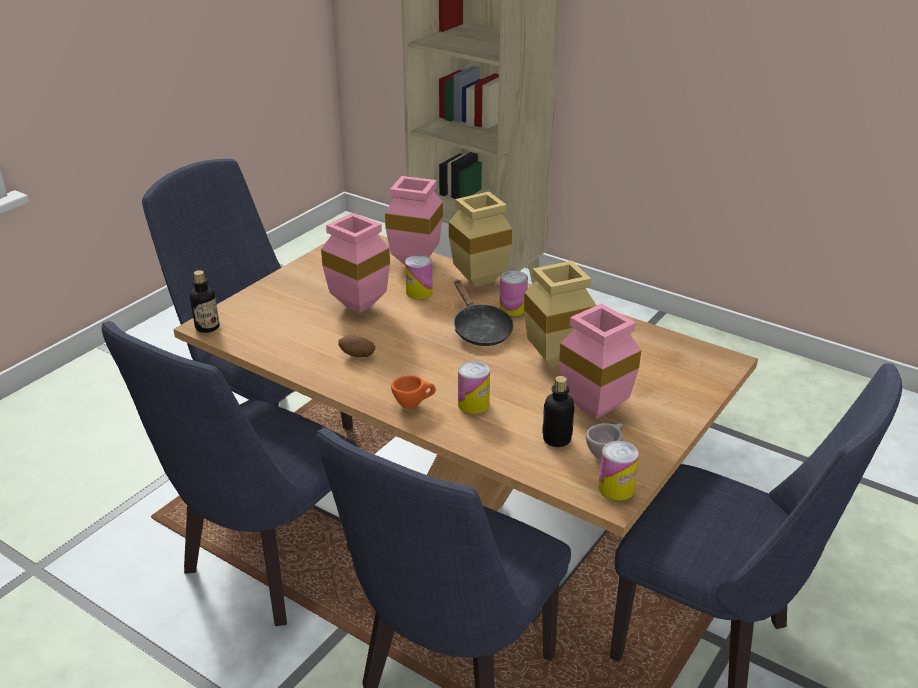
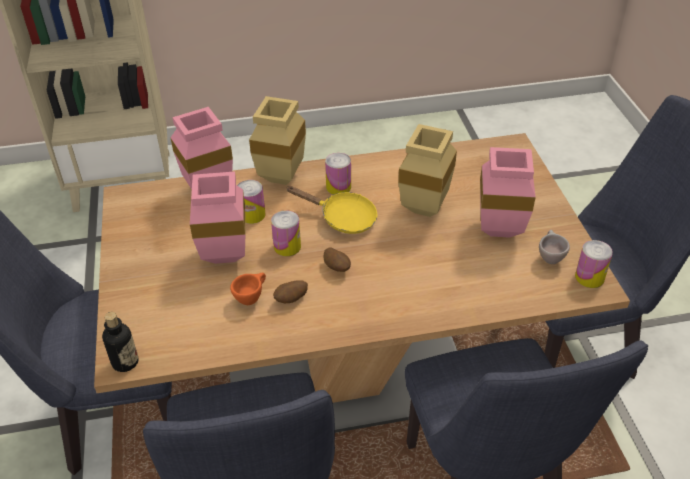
camera: 45 degrees left, 10 degrees up
(413, 404) = (391, 309): orange cup -> orange cup (251, 298)
(420, 357) = (337, 268): none -> potato
(473, 404) = (428, 280): can -> can (287, 246)
(480, 330) = (343, 218): black frying pan -> yellow frying pan
(556, 439) = (511, 268): bottle -> none

